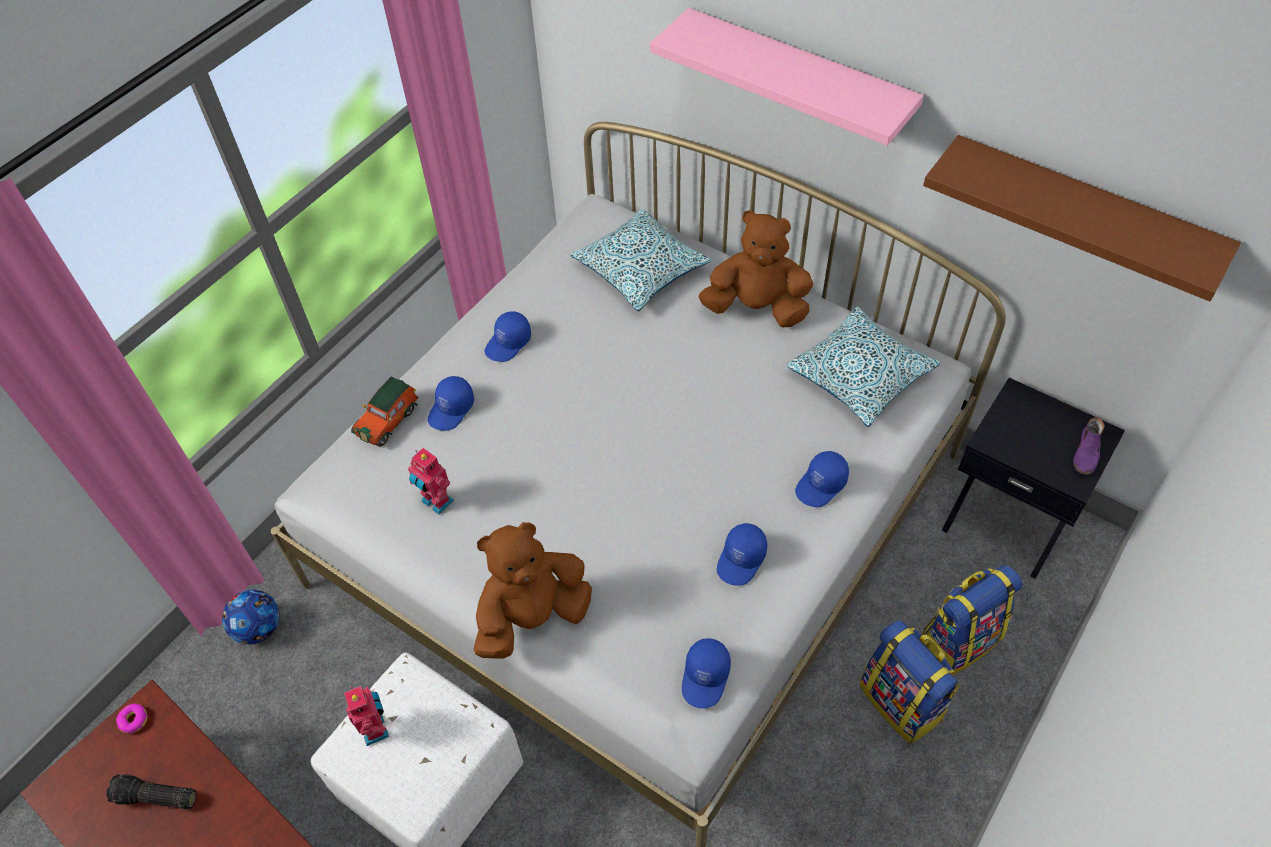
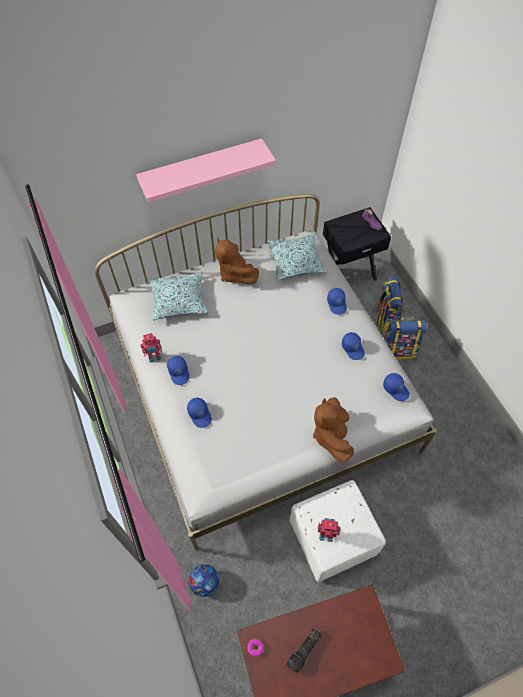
camera: 60 degrees left, 5 degrees up
(388, 419) = (185, 444): toy car -> none
(436, 502) = (248, 445): toy robot -> toy robot (154, 357)
(756, 308) = (235, 273): brown plush toy -> brown plush toy turned 75 degrees counterclockwise
(1082, 212) = (335, 140): brown shelf -> none

